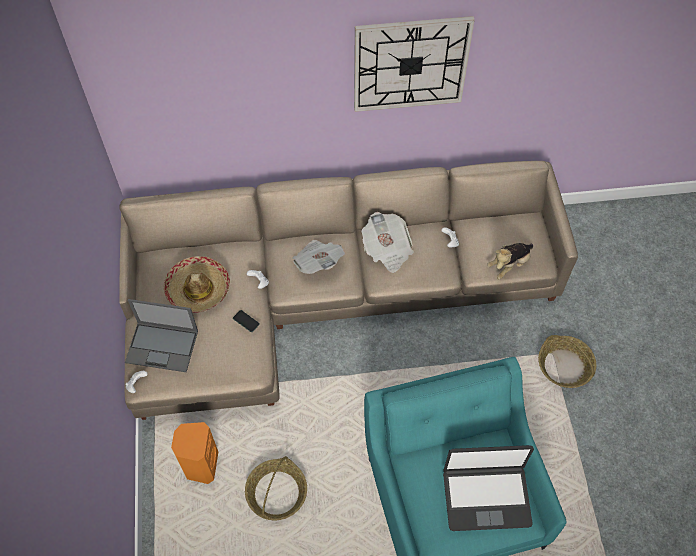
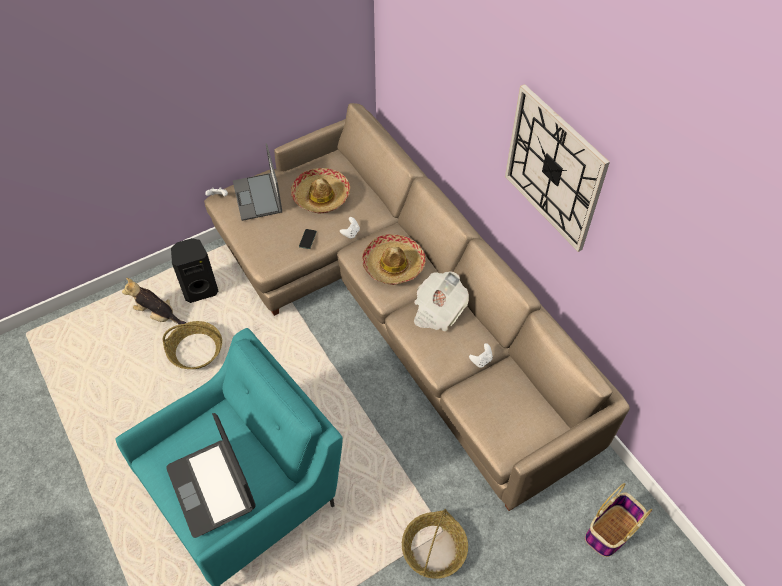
camera: 65 degrees right, 5 degrees down
(200, 465) = (200, 289): orange speaker -> black speaker
(318, 263) = (393, 265): newspaper -> hat
(509, 265) = (484, 421): plush toy -> plush toy (158, 314)
(595, 243) = (610, 532): none -> basket

